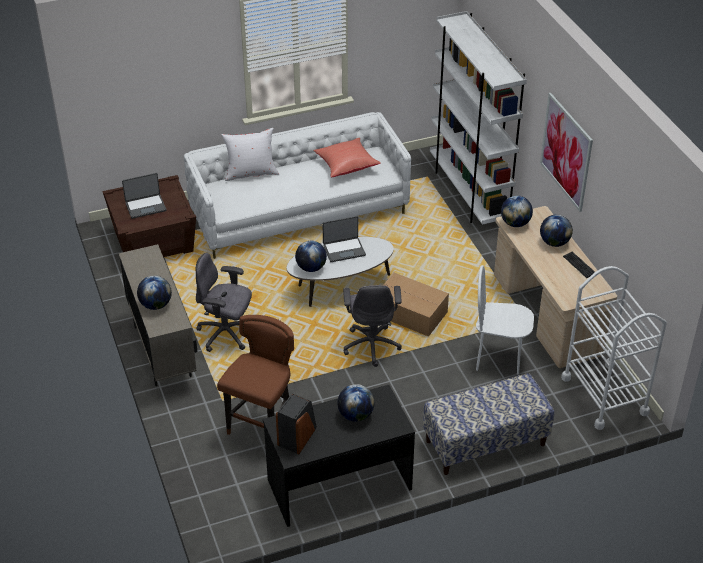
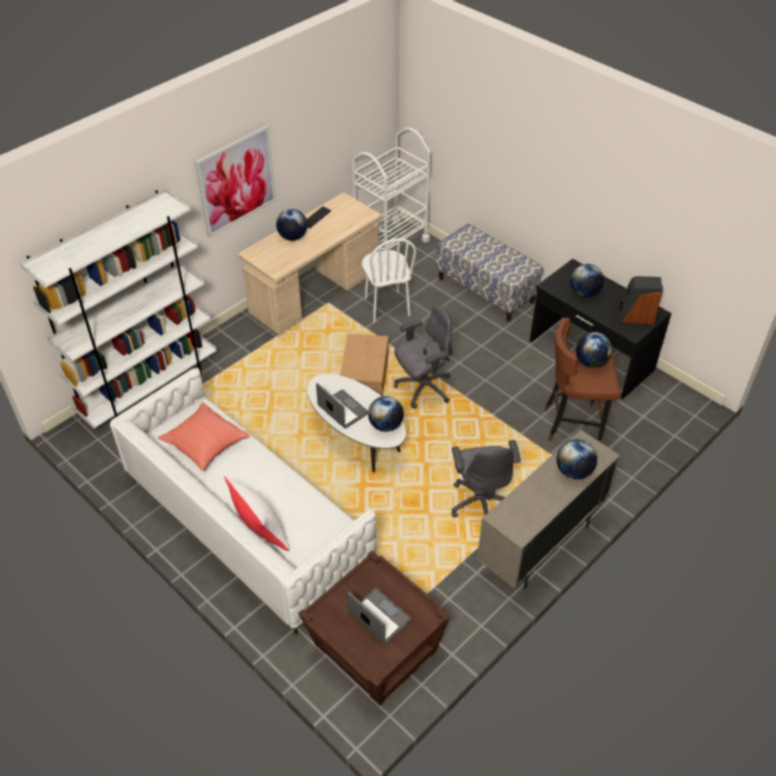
camera: 115 degrees left, 5 degrees up
(515, 223) = (277, 265): globe -> globe (591, 362)

